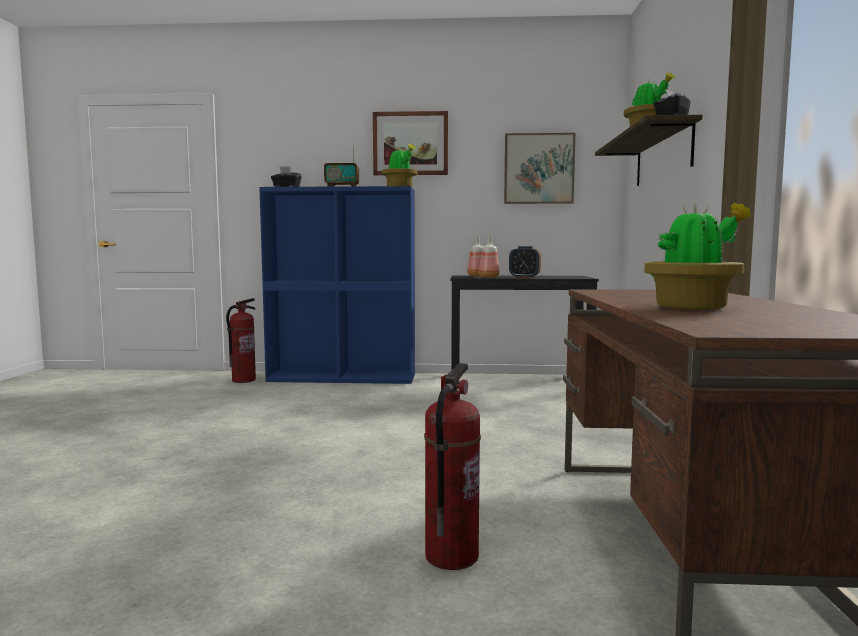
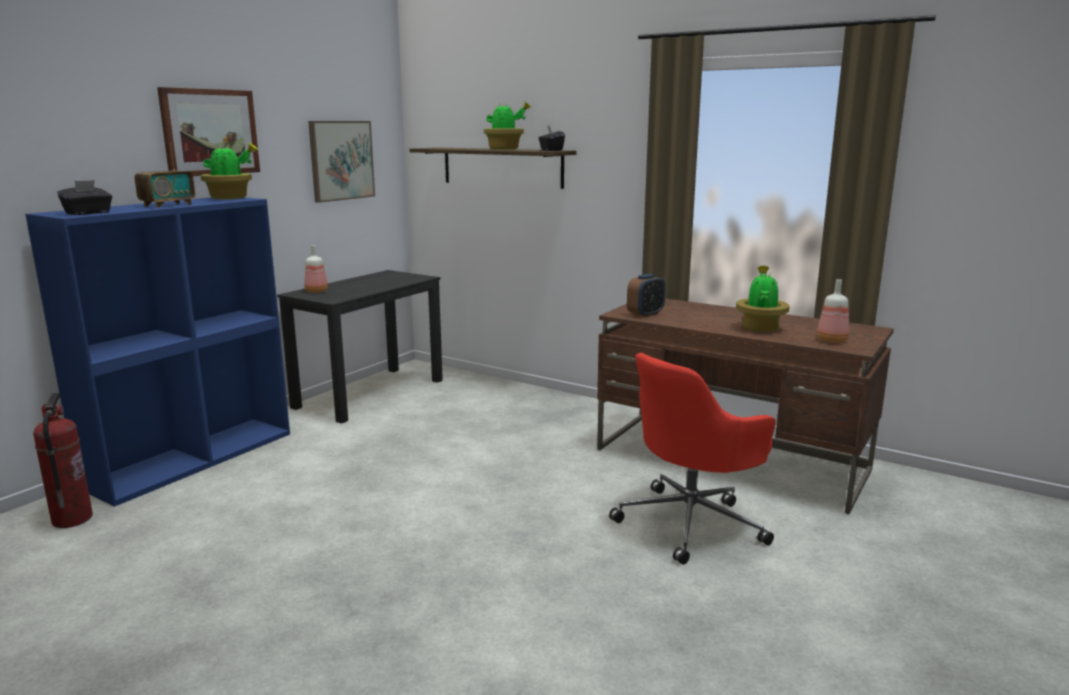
camera: 60 degrees left, 10 degrees up
(451, 556) = (691, 522): fire extinguisher -> red office chair
(489, 277) = (350, 293): bottle -> bottle (833, 340)
(524, 277) = (379, 287): alarm clock -> alarm clock (645, 314)

